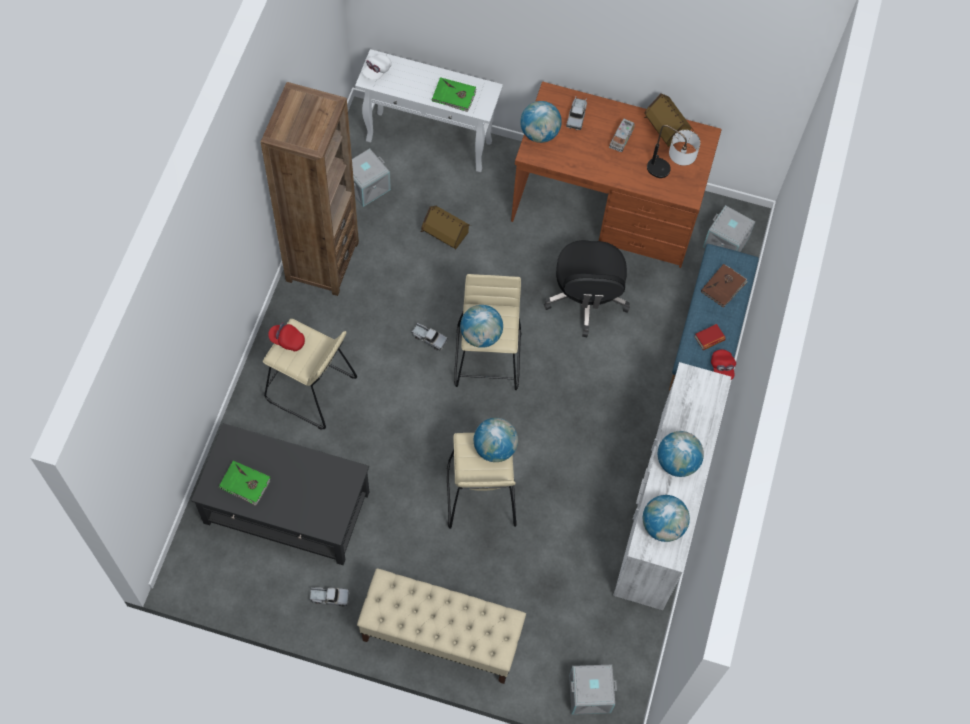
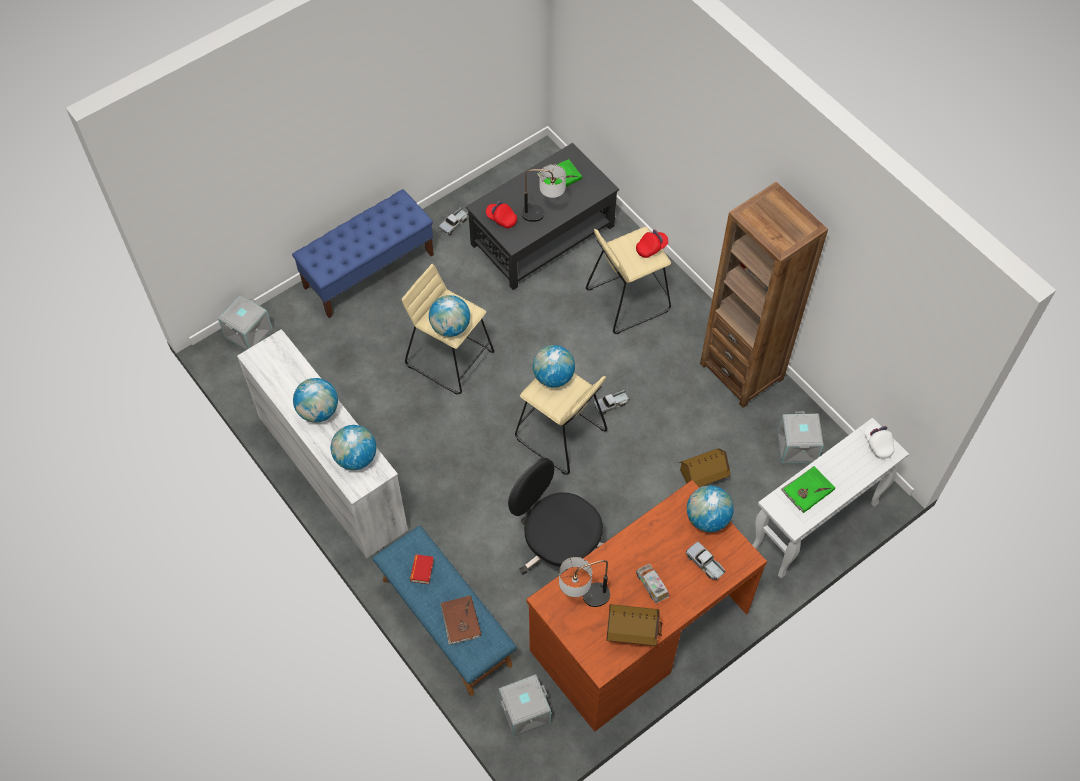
camera: 130 degrees right, 5 degrees down
(300, 468) = (544, 214): none -> table lamp
(440, 636) = (369, 270): beige bench -> blue bench
(662, 526) = (280, 366): globe -> globe (355, 458)
(722, 368) = (388, 560): red cap -> red cap (501, 219)

